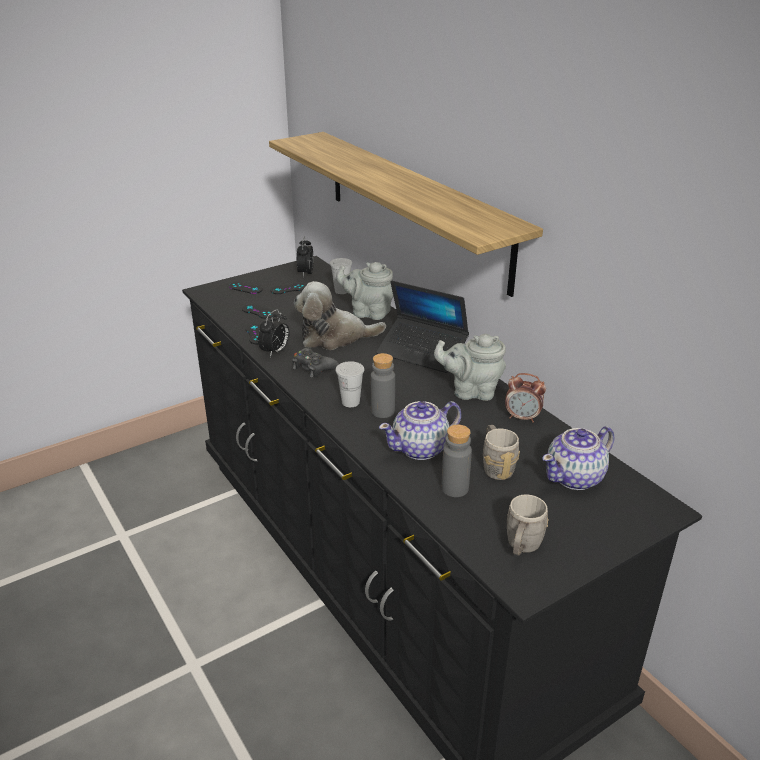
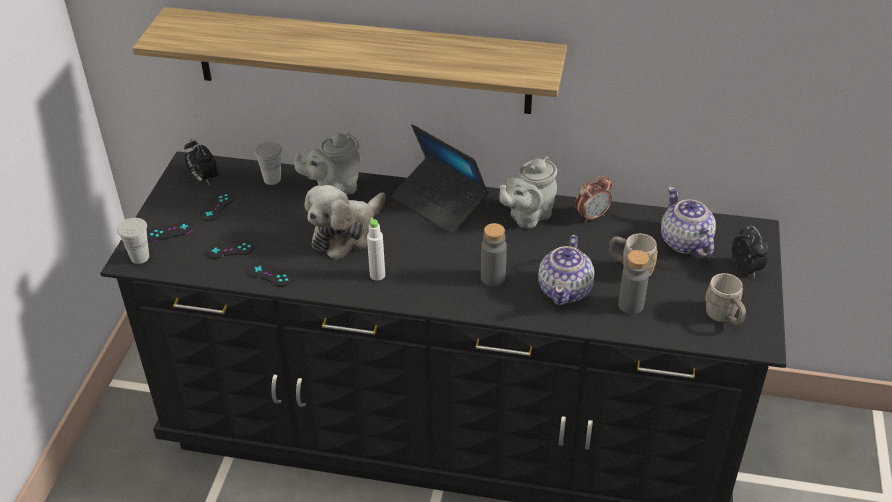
camera: 45 degrees left, 10 degrees up
(275, 352) = (319, 281): alarm clock -> alarm clock (746, 269)
(313, 368) = (377, 275): black game controller -> white bottle
(350, 402) = (457, 286): white cup -> white cup (140, 257)
(422, 352) = (439, 202): laptop -> laptop turned 60 degrees clockwise
(575, 477) = (685, 242): teapot -> teapot turned 150 degrees clockwise

